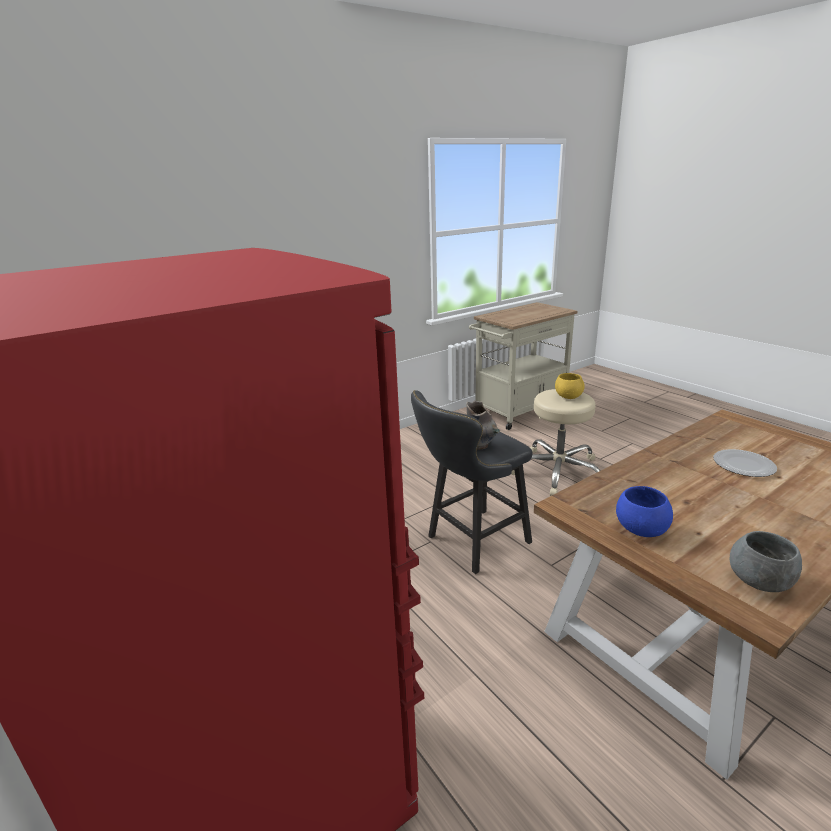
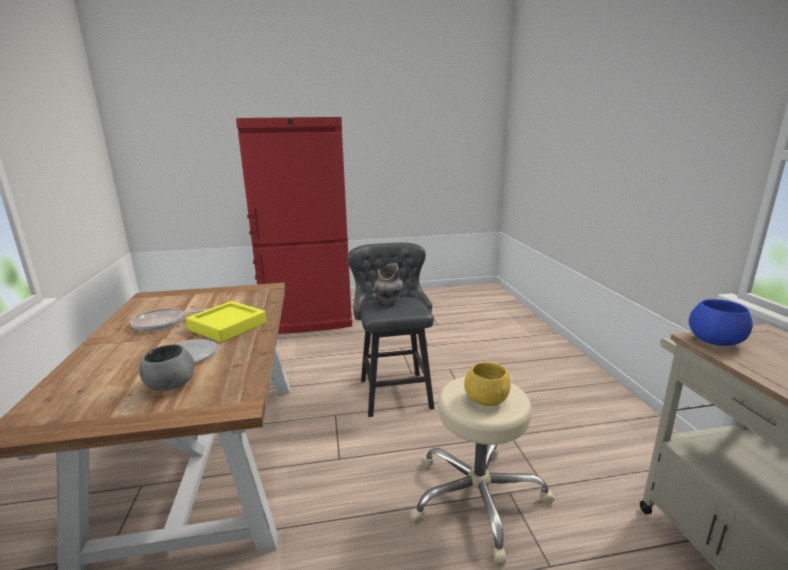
camera: 115 degrees right, 5 degrees down
(641, 529) = (222, 295): blue bowl -> blue bowl (715, 341)
(682, 475) = (227, 326): none -> yellow tray
(754, 522) = (162, 323): none -> frying pan
(759, 582) = (150, 303): grey bowl -> grey bowl (171, 385)

